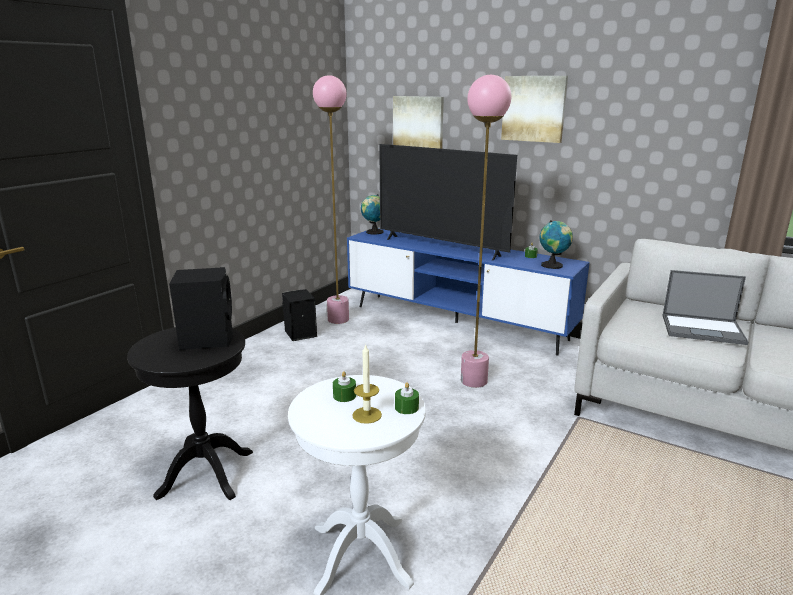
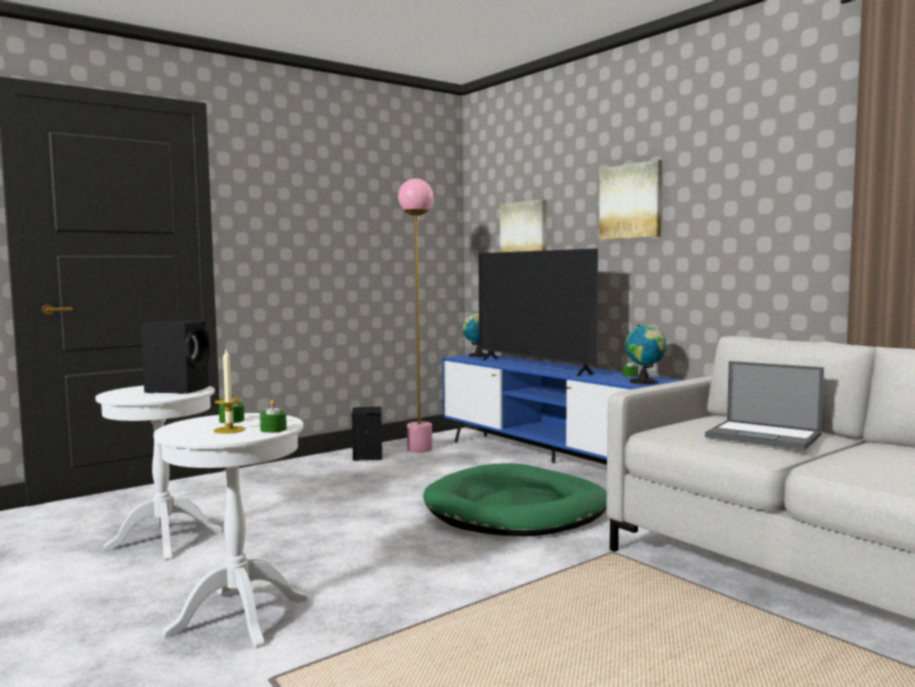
camera: 20 degrees right, 15 degrees down
(206, 473) = (164, 540): black side table -> white side table
(474, 381) = (517, 509): pink floor lamp -> green dog bed

